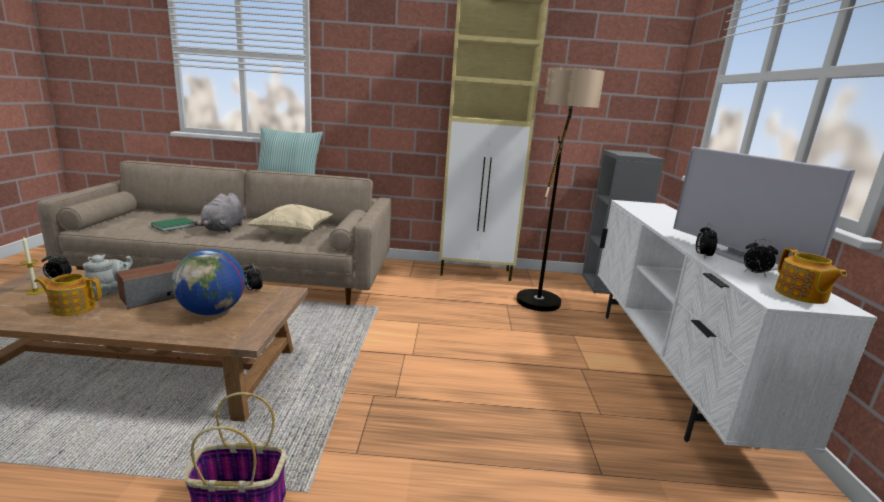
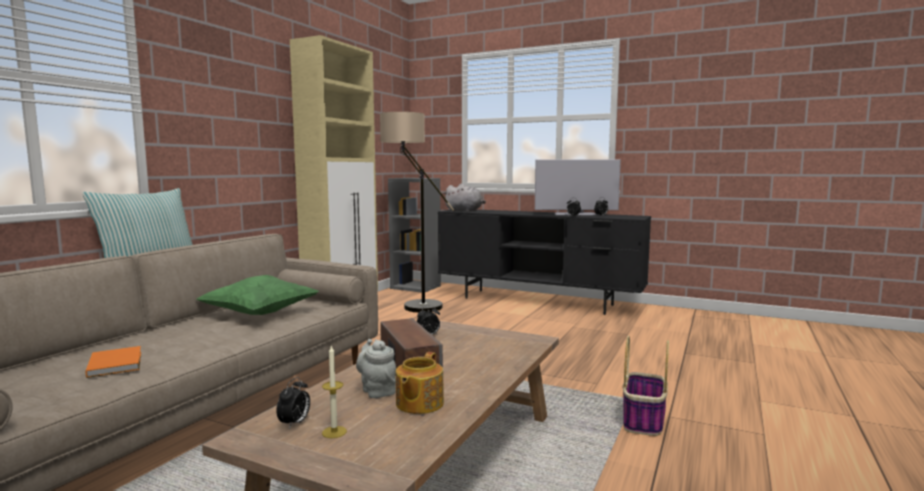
camera: 65 degrees left, 10 degrees down
(175, 226) = (116, 363): green book -> orange book
(212, 312) = (473, 348): globe -> none
(223, 229) = (184, 340): grey plush toy -> grey plush toy (465, 211)
(293, 233) = (260, 314): beige pillow -> green pillow
(666, 369) = (538, 302): white tv stand -> black tv stand
(800, 295) = (629, 216): teapot -> none

